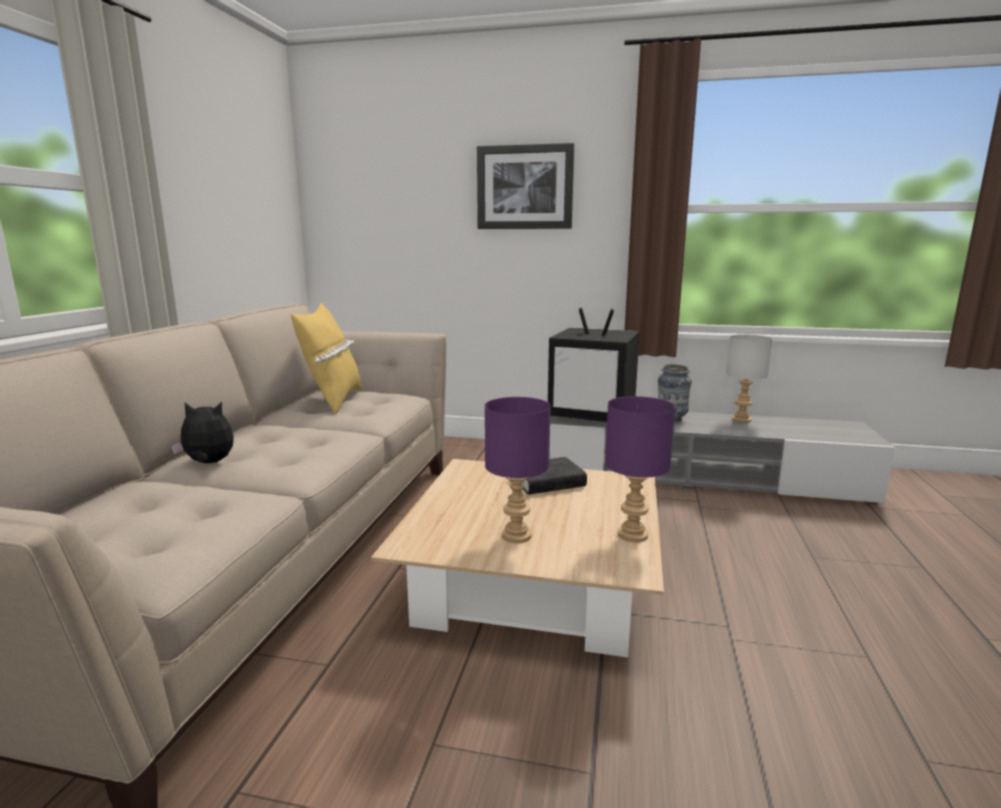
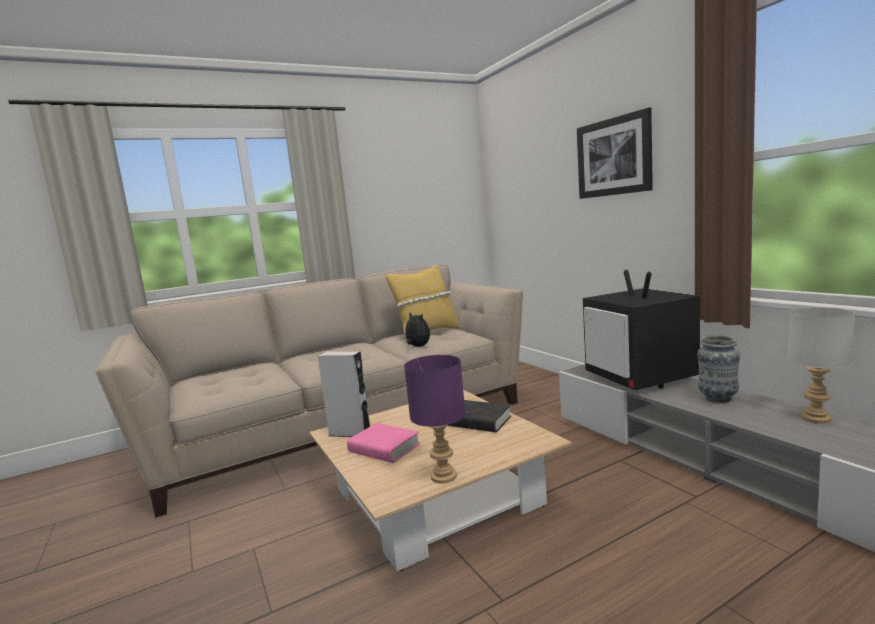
camera: 50 degrees right, 5 degrees down
(208, 463) = (301, 359): plush toy -> plush toy (417, 347)
(436, 538) = (350, 433): none -> grey speaker
(517, 536) = (384, 448): purple table lamp -> pink book

